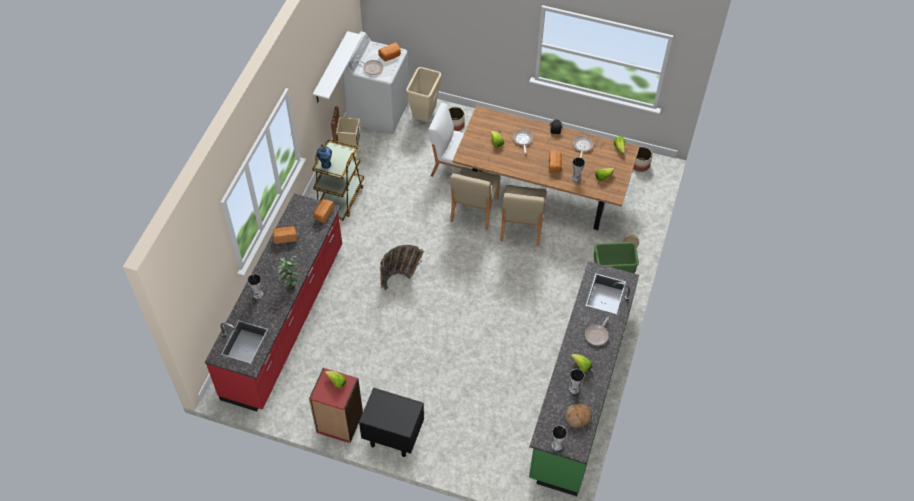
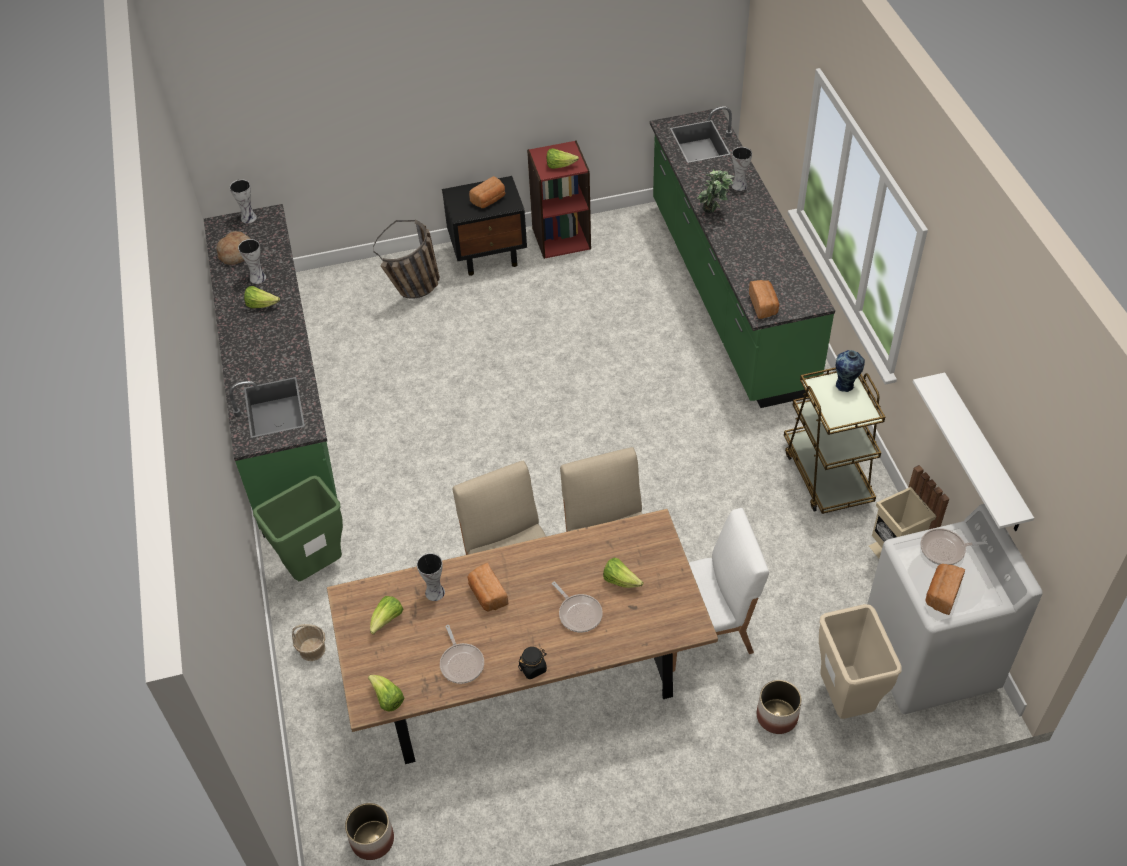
camera: 150 degrees right, 5 degrees down
(285, 237) = (780, 255): bread -> bread (489, 200)
(285, 321) = (728, 295): red counter -> green counter
(401, 278) = (632, 417): basket -> basket (415, 291)
(597, 335) = (258, 349): frying pan -> none

